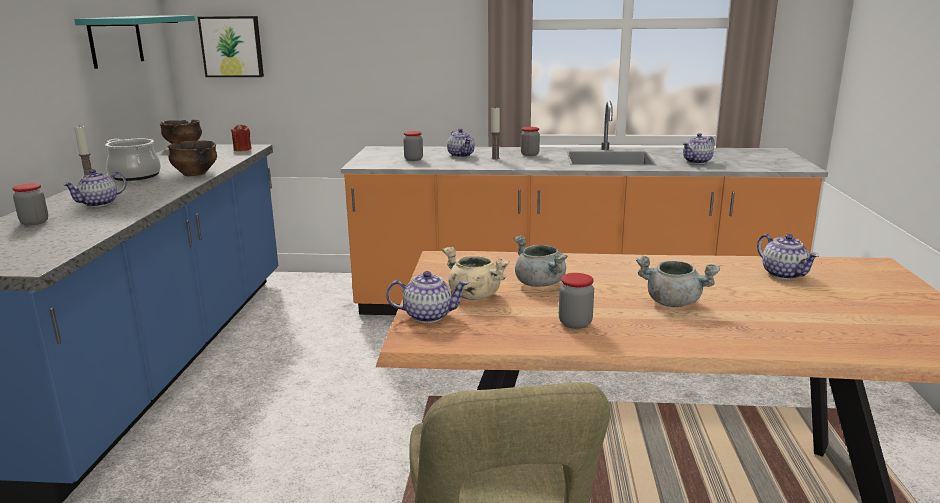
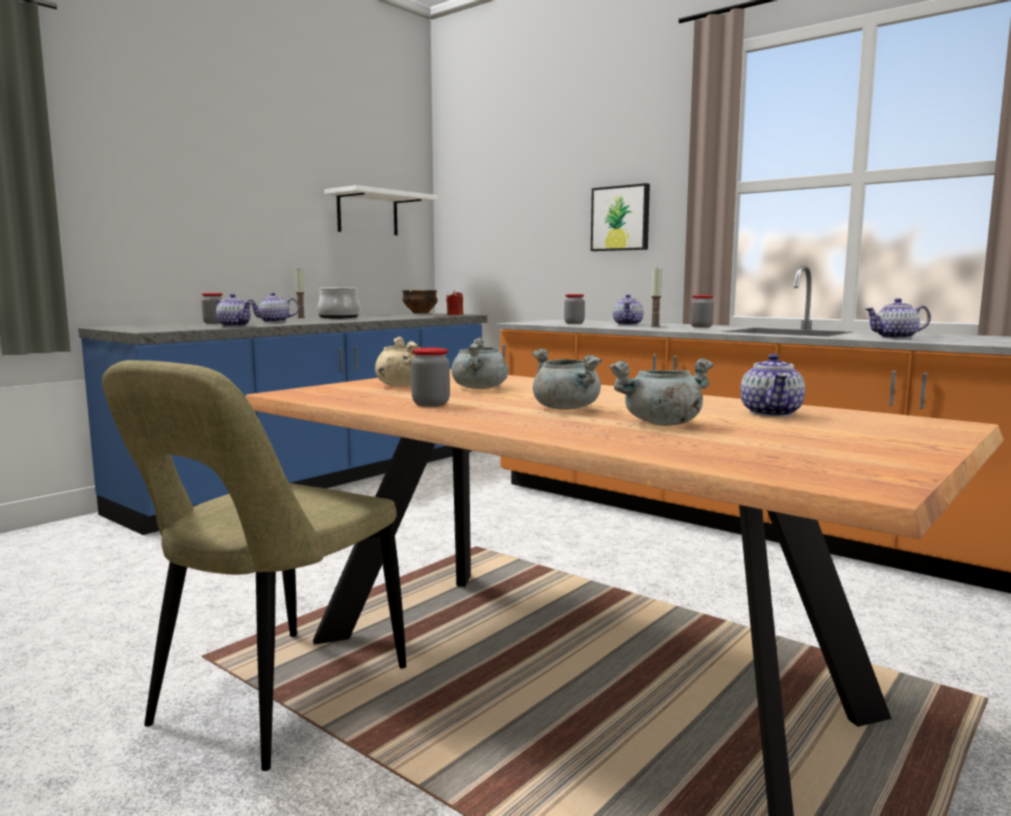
camera: 35 degrees right, 10 degrees down
(116, 41) = (367, 213): turquoise shelf -> white shelf
(195, 174) = (378, 318): bowl -> none
(232, 46) = (476, 227): picture -> picture (621, 218)
(428, 315) = (335, 388): teapot -> teapot (235, 325)
(770, 309) = (662, 424): none -> grey cooking pot

